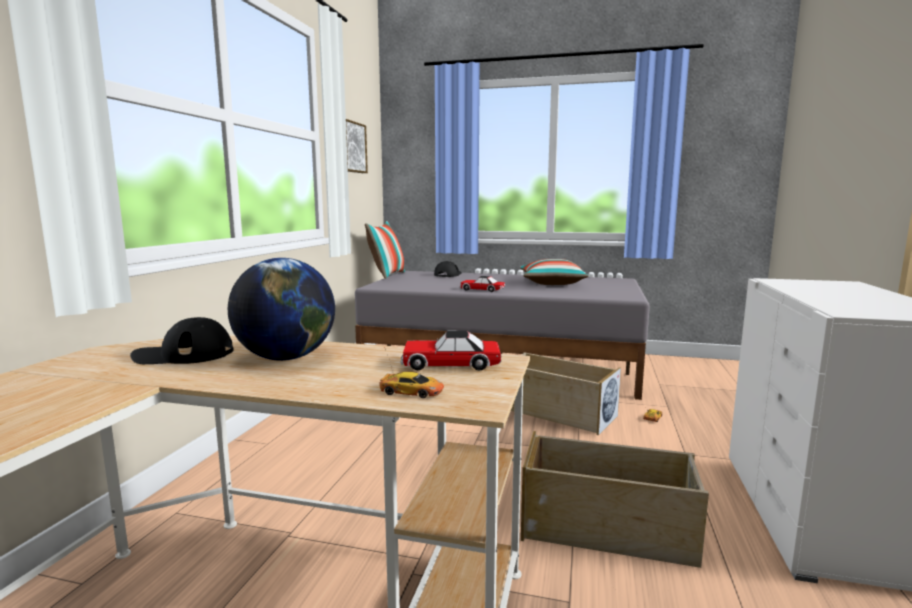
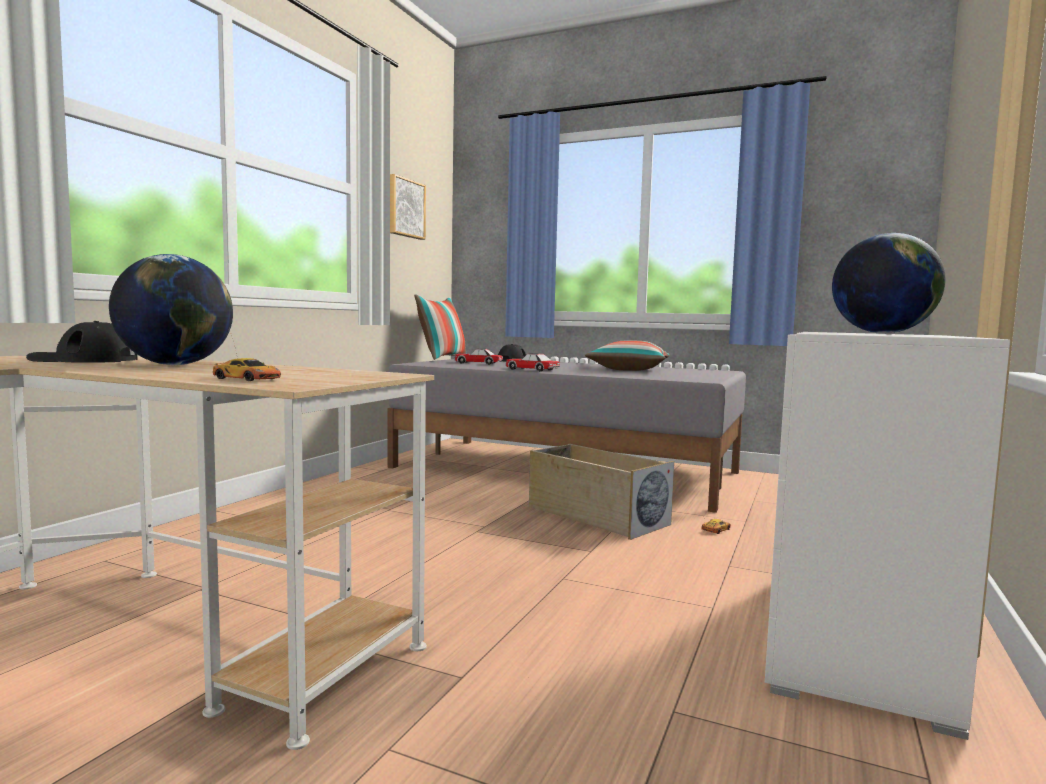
camera: 10 degrees right, 5 degrees down
(450, 364) = (332, 373): toy car -> toy car (478, 363)
(608, 529) = (566, 621): beige storage box -> none
(825, 284) = (882, 333): none -> globe

